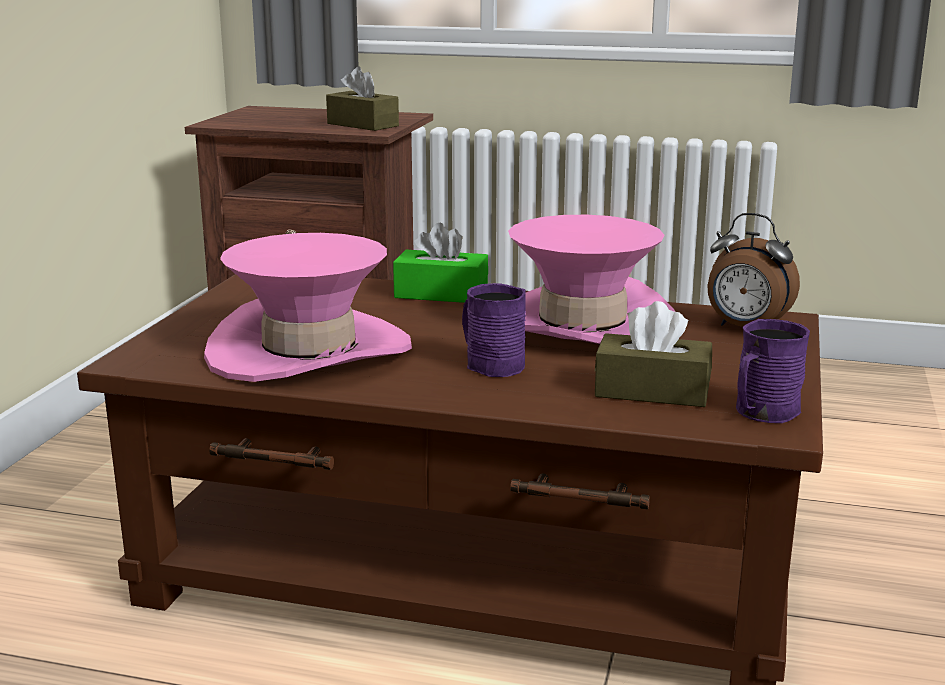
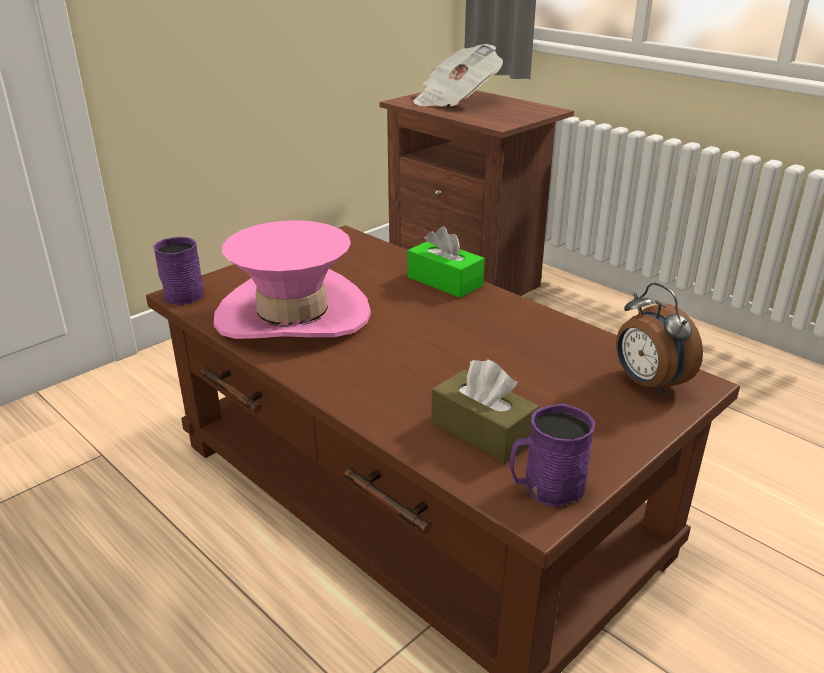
camera: 30 degrees right, 10 degrees up
(281, 117) = (455, 101): none -> newspaper
(362, 125) = (501, 116): brown tissue box -> none
(489, 364) = (395, 363): purple mug -> purple mug (183, 292)
(582, 325) = (512, 342): pink hat -> none

